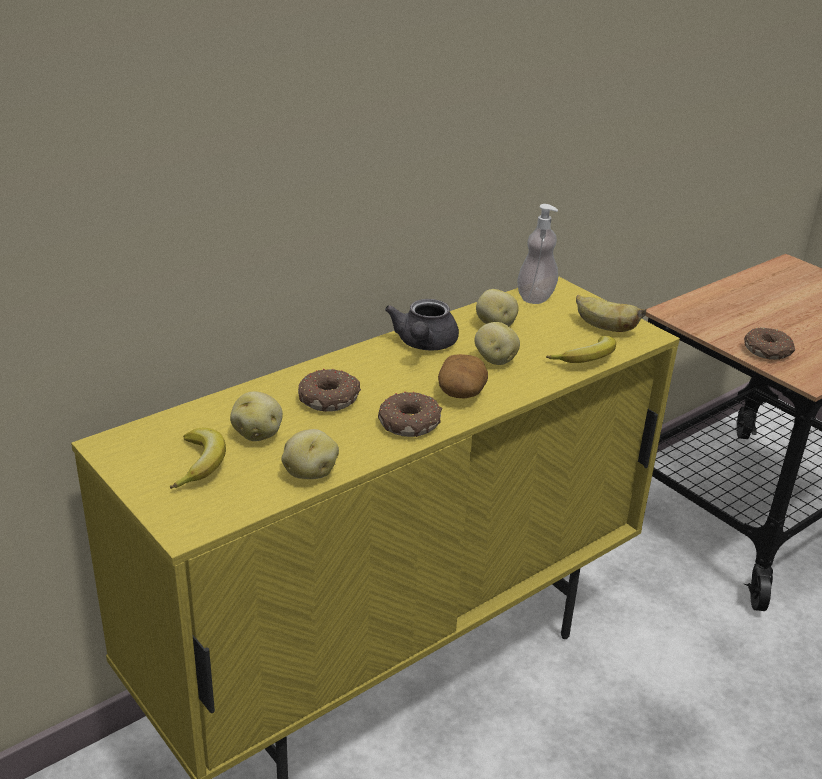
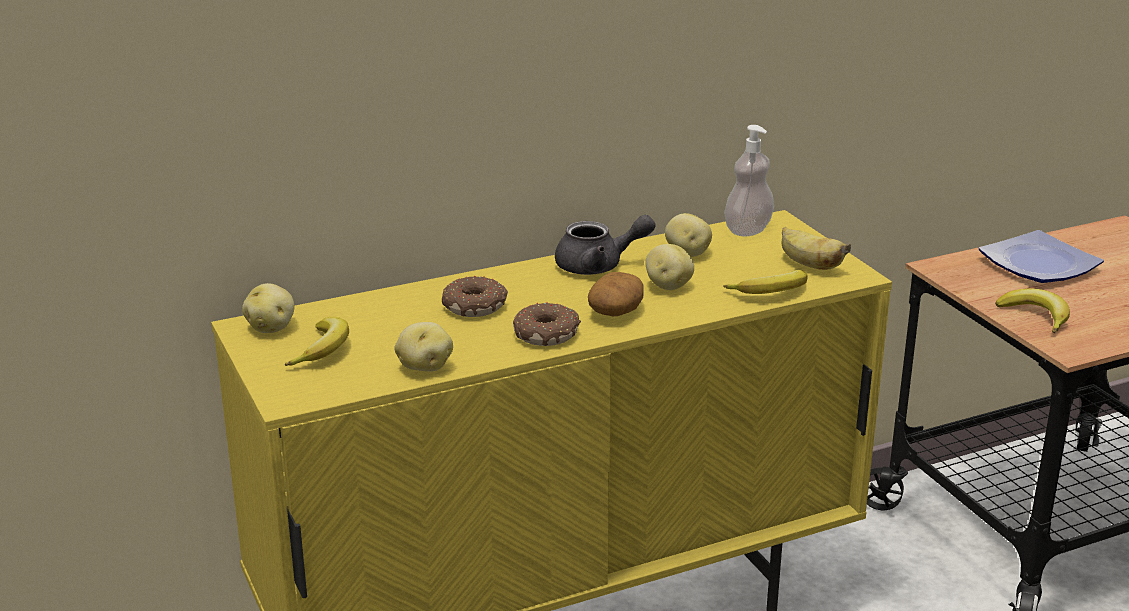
camera: 15 degrees right, 5 degrees down
(258, 433) = (390, 330): potato -> potato (271, 327)
(424, 344) = (599, 266): grey teapot -> grey teapot turned 120 degrees counterclockwise
(744, 303) = (1036, 264): none -> plate
(768, 351) = (1036, 316): donut -> banana

